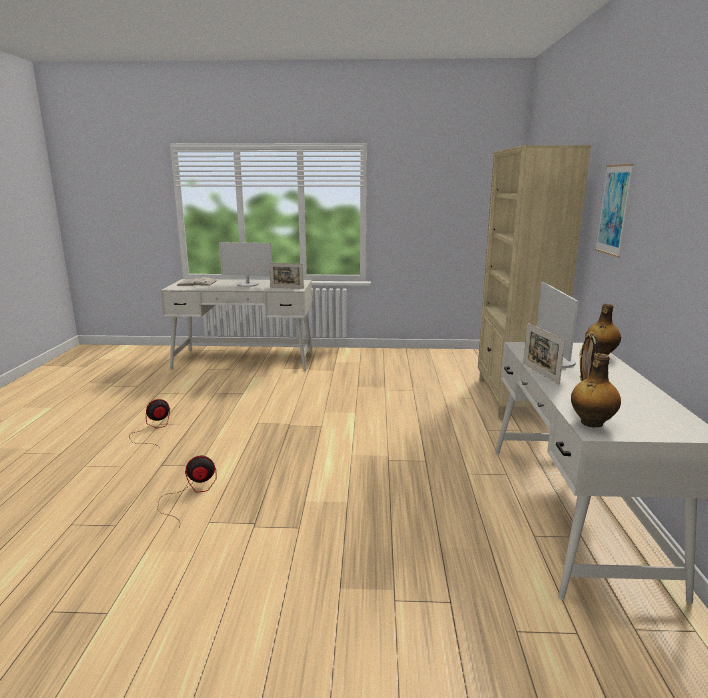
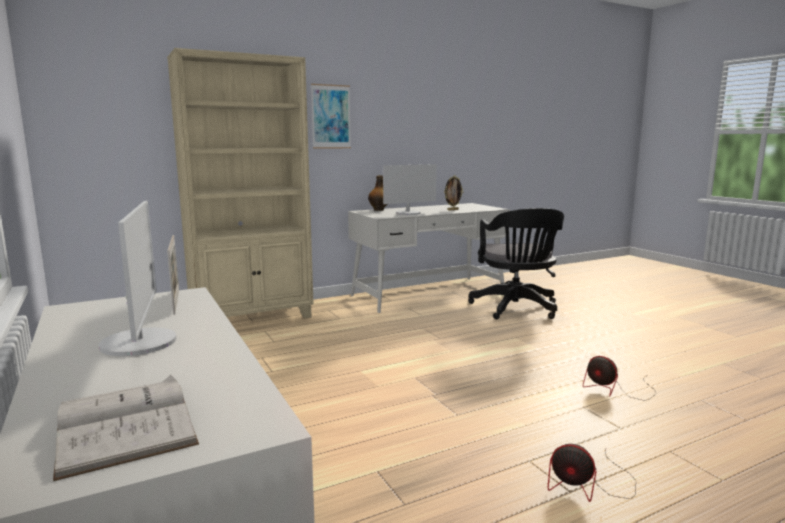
camera: 120 degrees left, 5 degrees down
(448, 557) = (516, 309): none -> black office chair
(540, 373) = (435, 213): picture frame -> none
(591, 423) = (490, 209): bottle -> none

